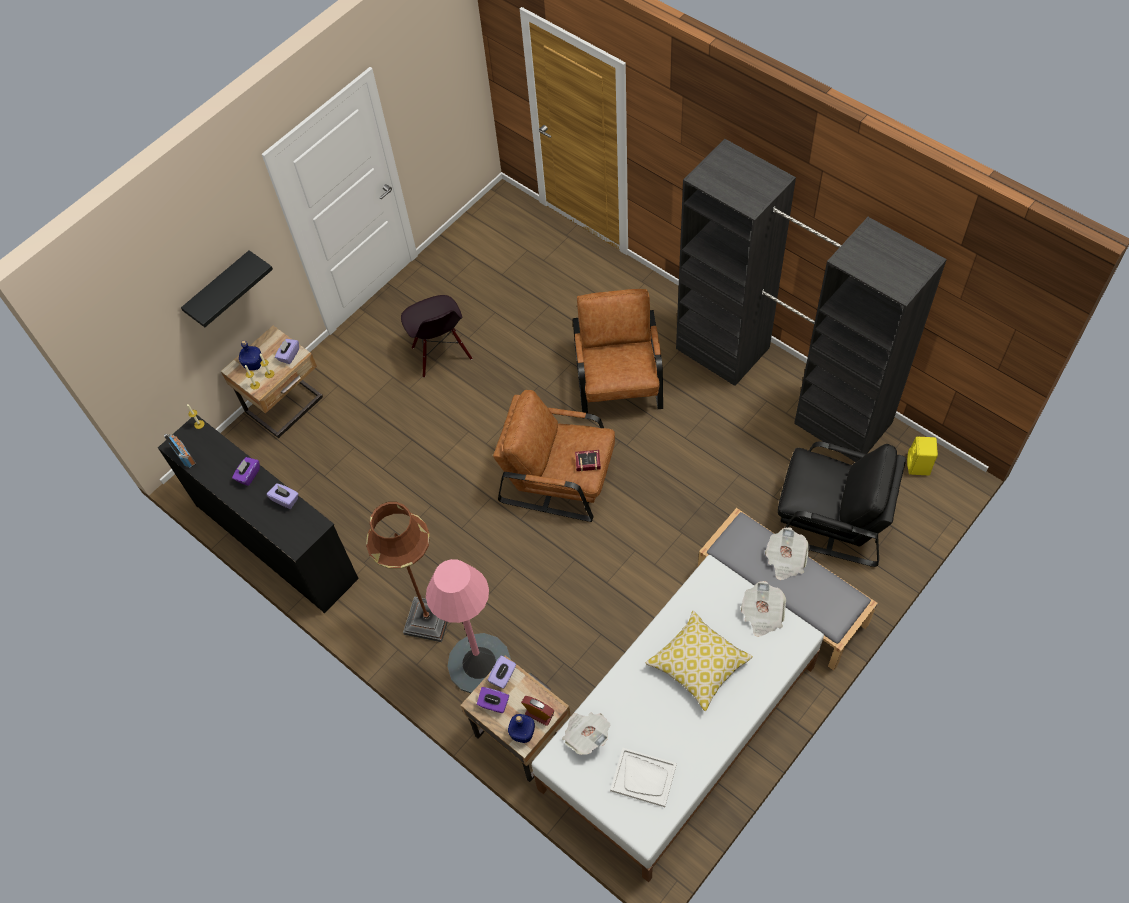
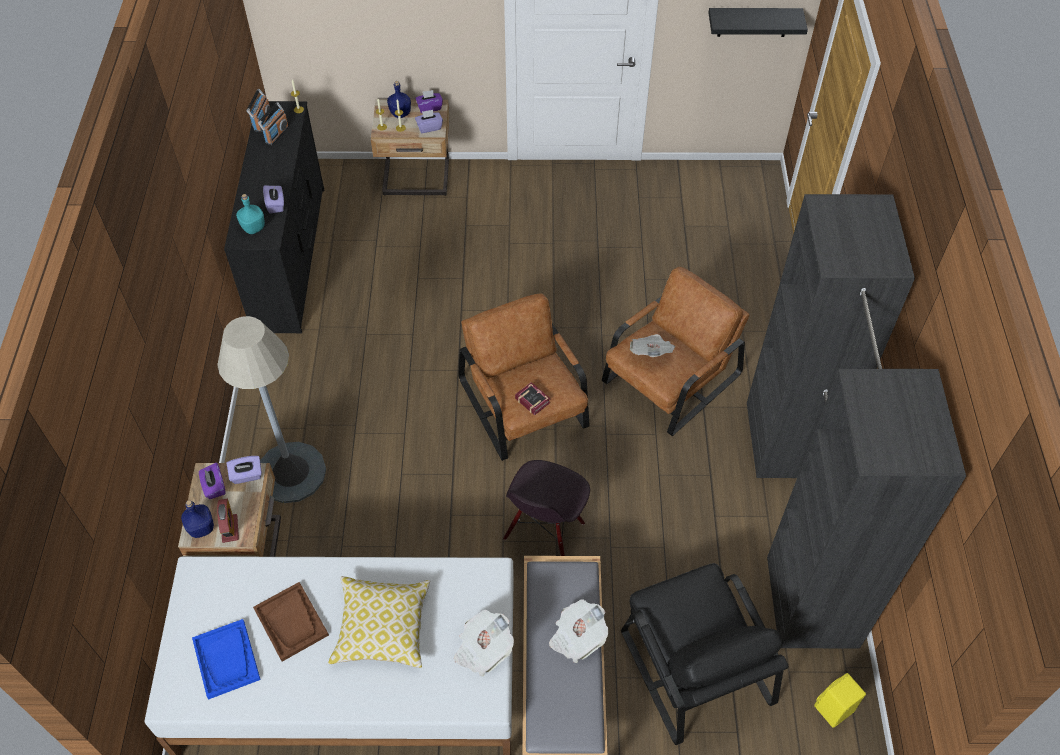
camera: 45 degrees right, 5 degrees down
(210, 455) = (276, 134): none -> radio
(220, 288) = (405, 19): black shelf -> black shelf (753, 22)
(248, 475) = (278, 168): purple tissue box -> purple tissue box (429, 107)
(294, 528) = (254, 227): none -> turquoise bottle
(428, 620) = (303, 407): brown floor lamp -> none
(441, 354) = (563, 240): black chair -> black chair (545, 532)
(479, 664) = (291, 473): pink floor lamp -> grey floor lamp
(586, 735) = (237, 581): newspaper -> newspaper (650, 353)
(643, 777) = (227, 659): white tray -> blue tray
(648, 719) = (291, 622): none -> brown tray

